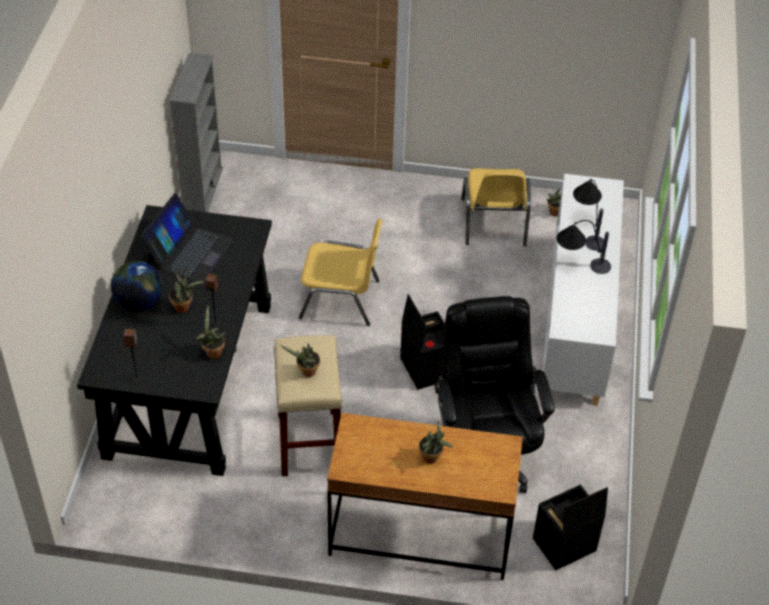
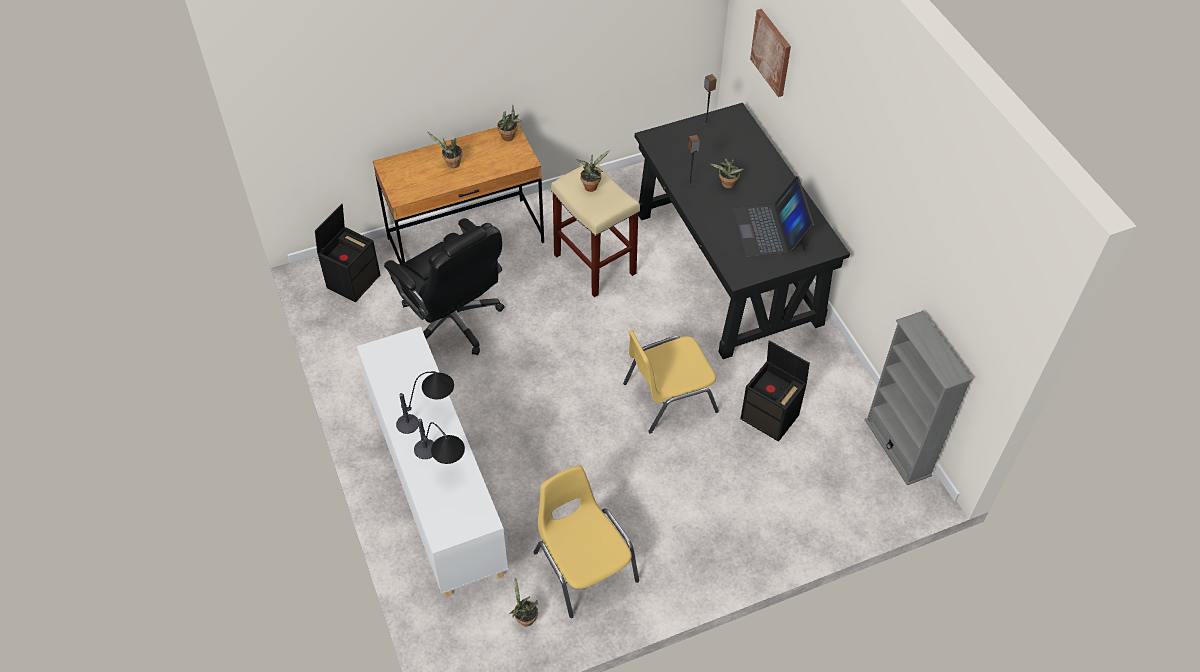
camera: 150 degrees right, 5 degrees up
(66, 285) = (772, 52): none -> picture
(139, 303) = (763, 172): globe -> none
(212, 351) = (672, 163): potted plant -> potted plant (510, 137)
(425, 368) = (547, 368): black storage box -> black storage box (771, 417)

